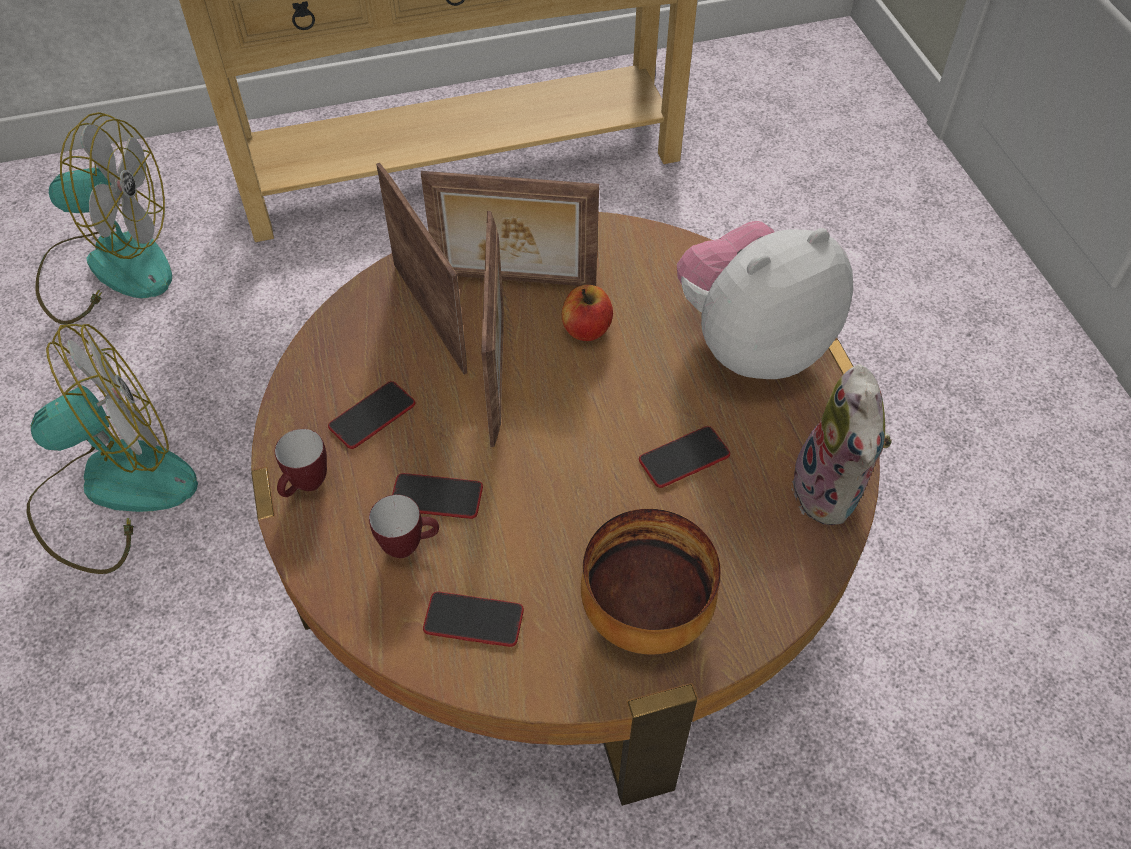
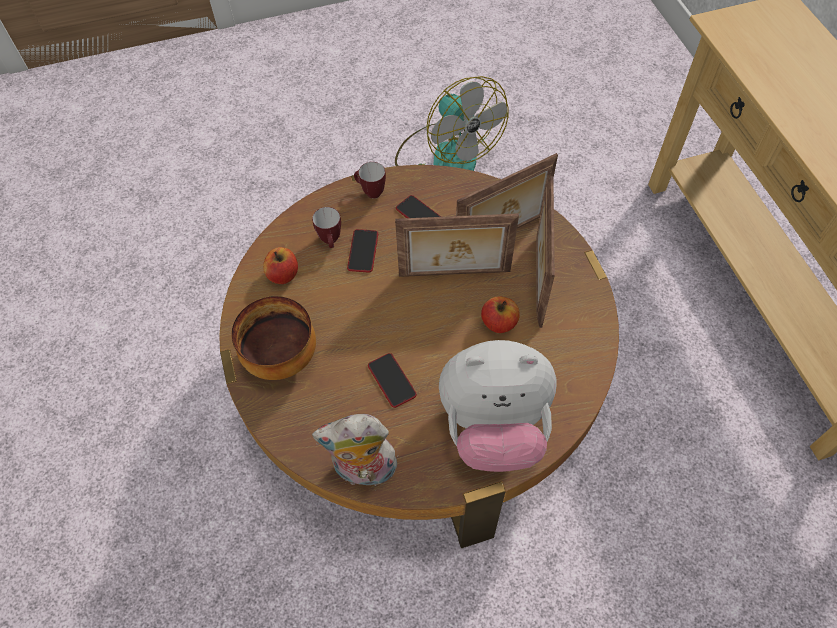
camera: 90 degrees right, 5 degrees up
(109, 266) = (610, 118): fan -> none
(473, 620) = (283, 274): phone -> apple
(751, 344) = (494, 427): plush toy -> plush toy turned 120 degrees clockwise

